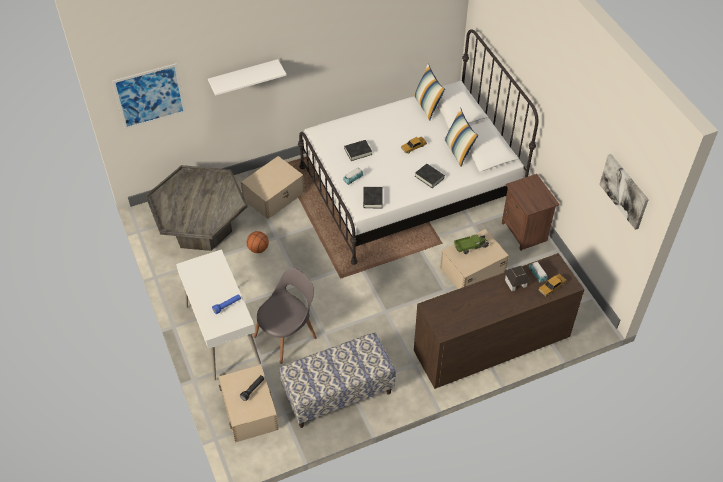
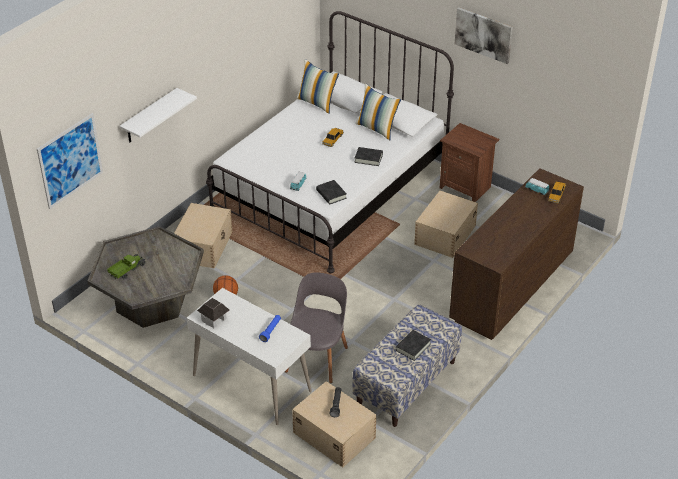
camera: 30 degrees left, 10 degrees down
(358, 152) = (283, 161): black book -> black book (413, 347)
(470, 247) = (439, 209): toy truck -> toy truck (127, 271)
(515, 283) = (524, 203): toy house -> toy house (214, 319)
(624, 191) = (582, 81): picture -> picture (484, 34)

